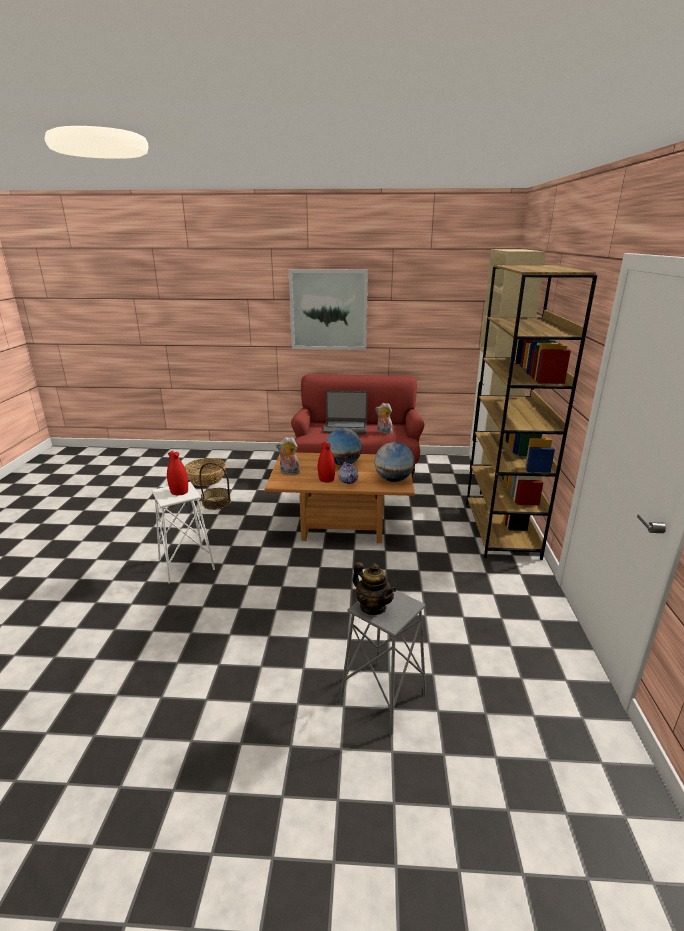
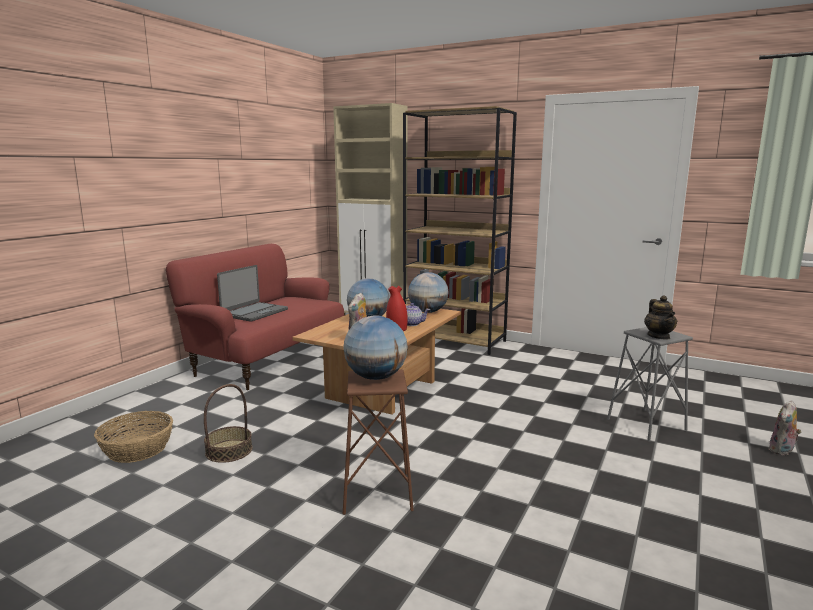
camera: 65 degrees left, 10 degrees down
(179, 491) = (376, 377): red vase -> globe
(186, 565) = (377, 493): white stool -> brown stool
(328, 310) = (184, 171): picture -> none
(373, 607) = (659, 336): teapot -> teapot turned 105 degrees clockwise
(383, 432) = (294, 303): plush toy -> plush toy (782, 451)

